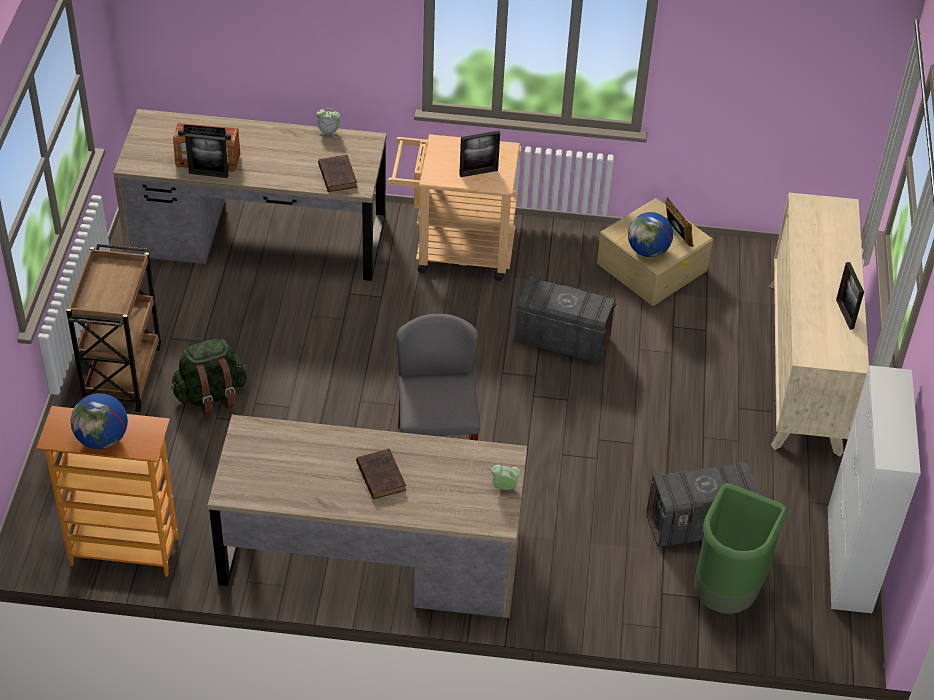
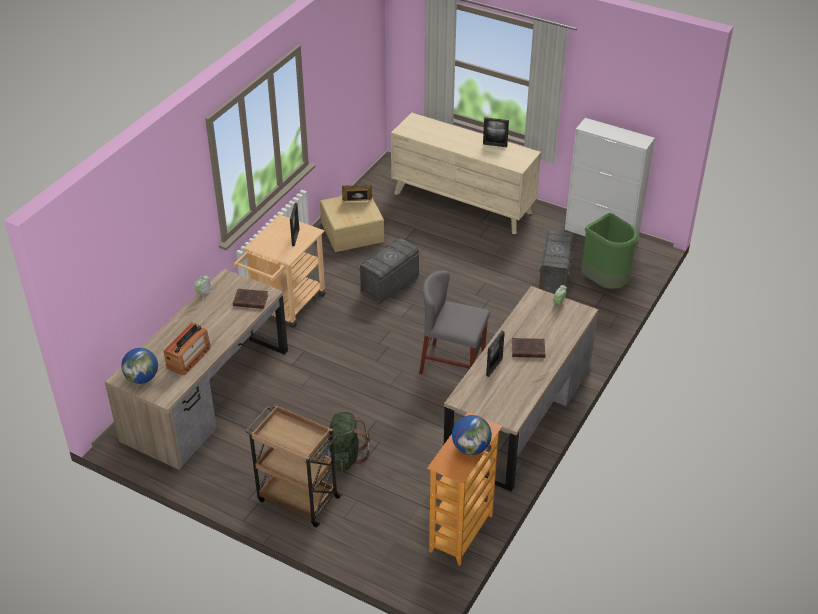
camera: 65 degrees left, 5 degrees down
(208, 174) = (205, 361): picture frame -> picture frame (494, 367)
(648, 251) = (363, 216): globe -> globe (142, 378)

